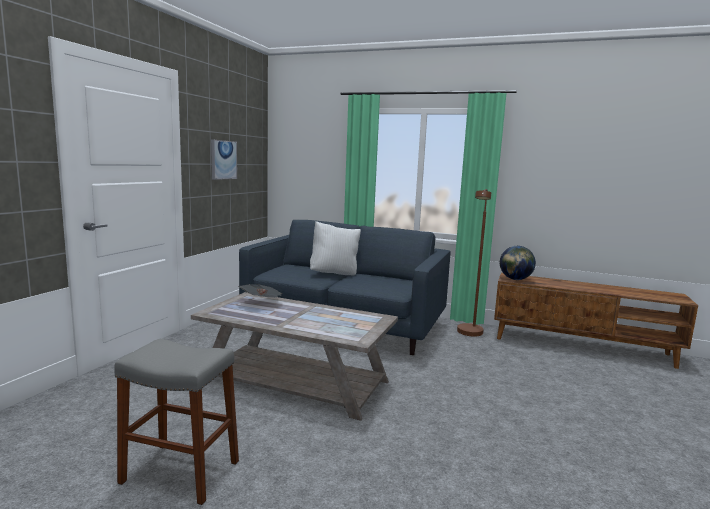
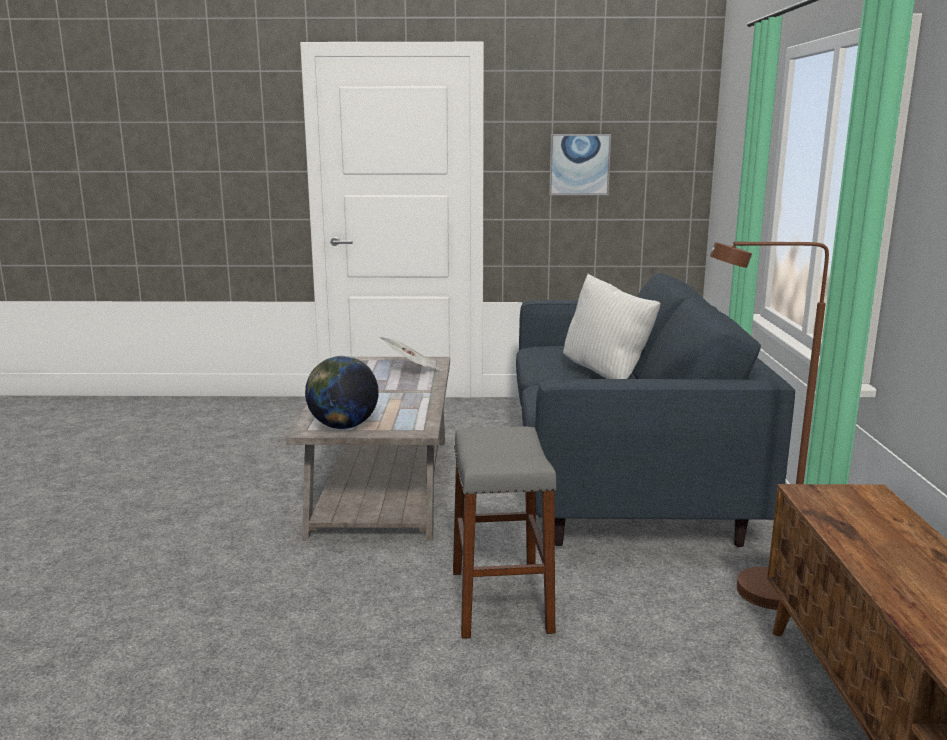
camera: 70 degrees right, 5 degrees up
(180, 472) = (169, 478): grey stool -> grey stool (500, 600)
(515, 279) = (830, 501): globe -> globe (343, 427)

